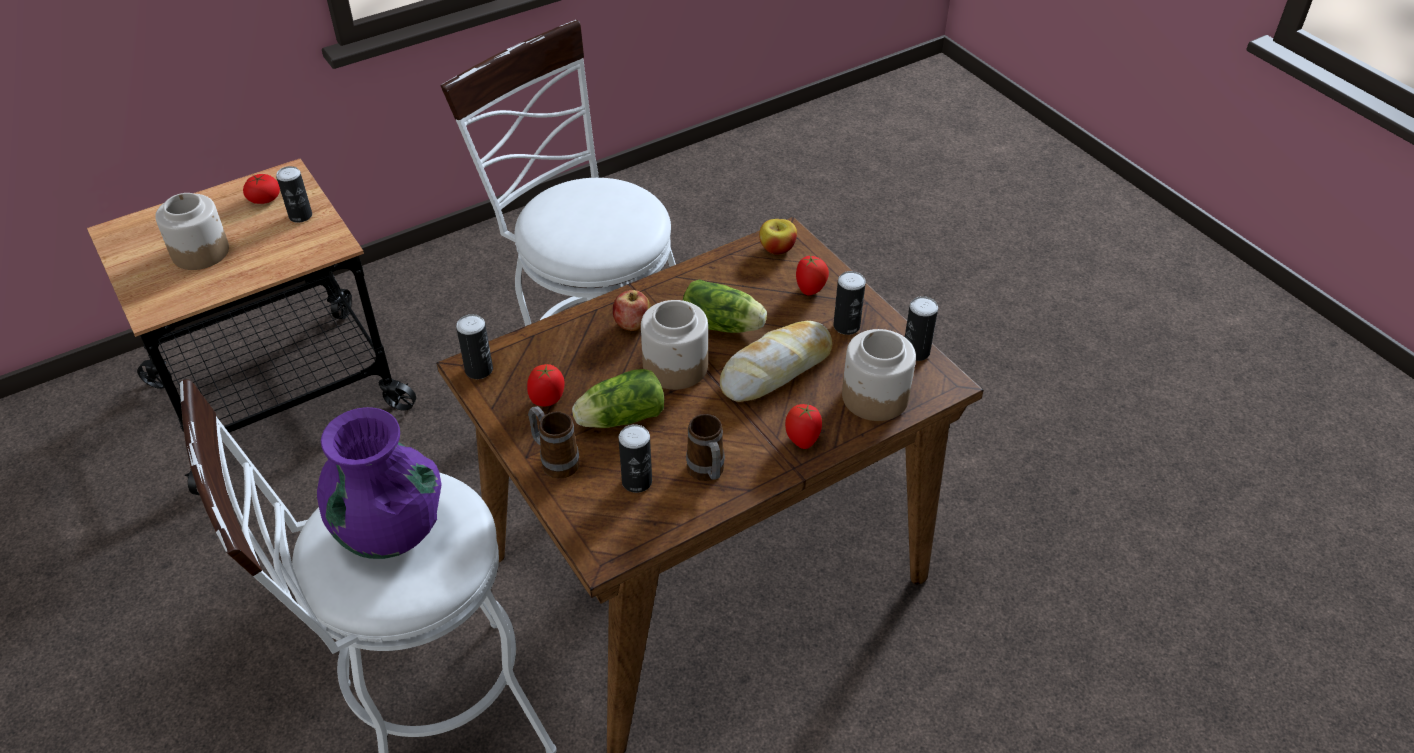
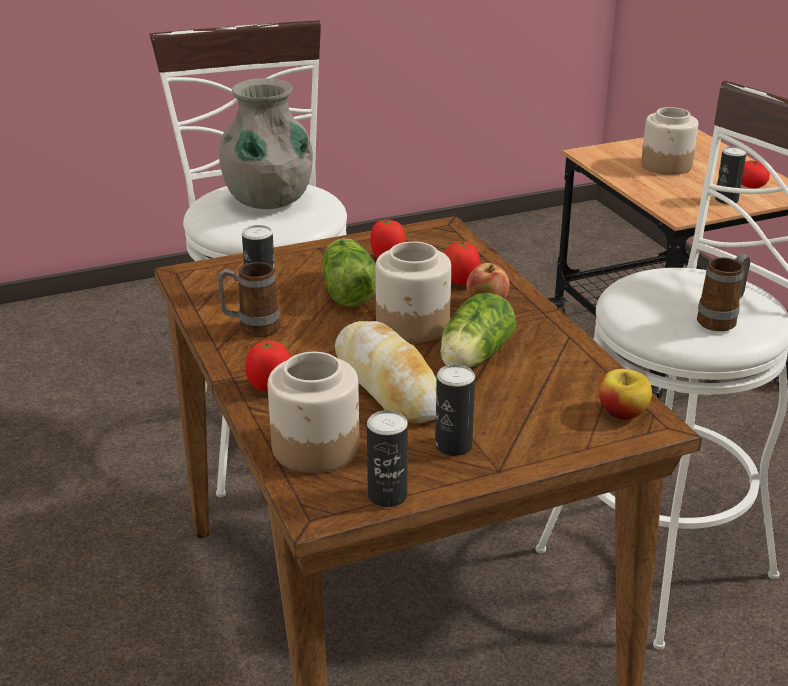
camera: 100 degrees right, 15 degrees down
(389, 531) = (268, 201): purple vase -> grey vase
(479, 370) = (439, 231): can -> none
(555, 460) = (307, 259): mug -> mug (721, 320)
(810, 289) = (532, 428): tomato -> tomato (460, 283)

